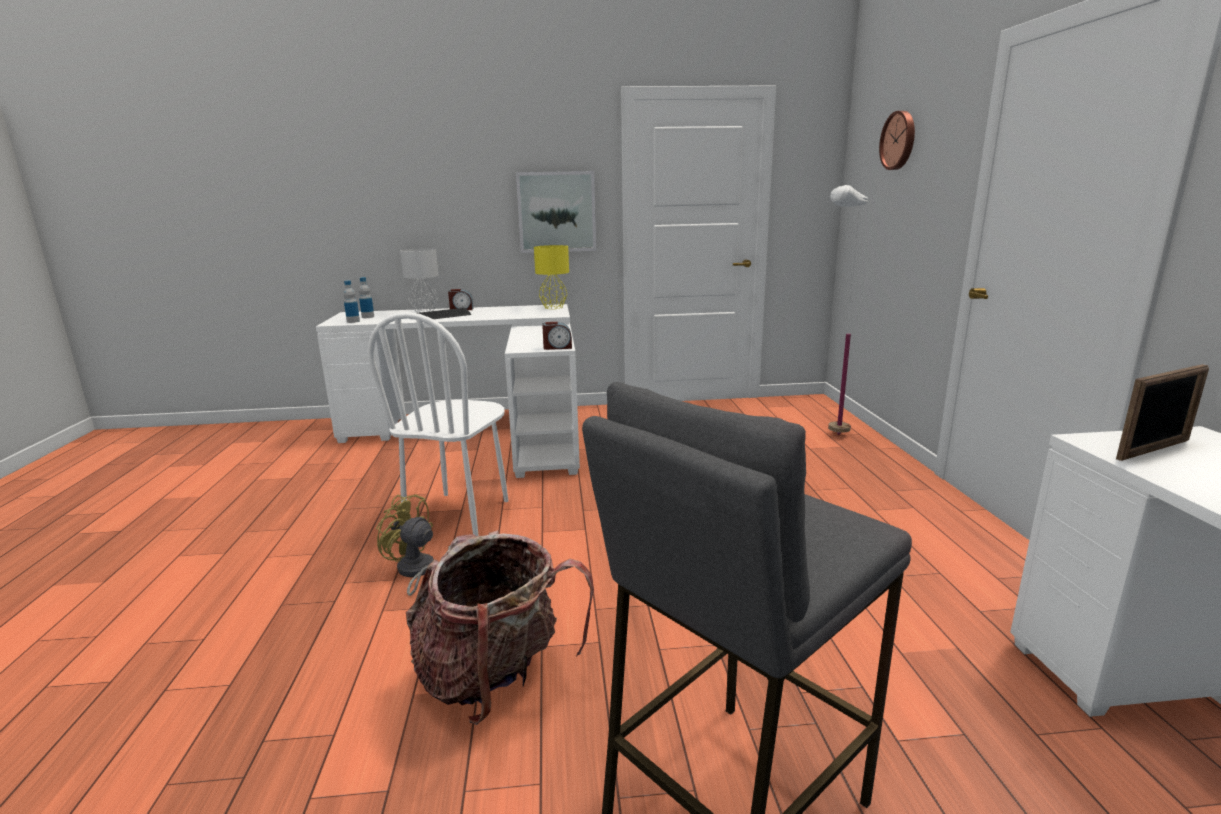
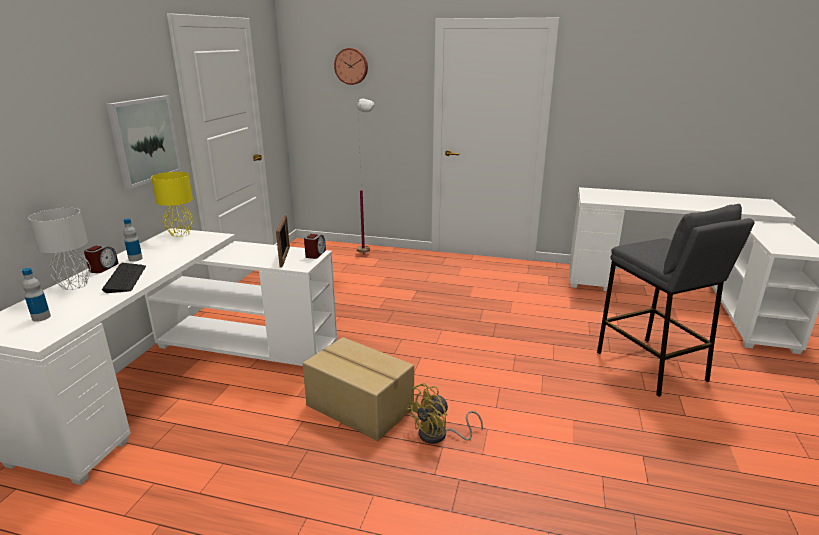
camera: 70 degrees left, 5 degrees up
(353, 321) = (56, 326): bottle -> bottle (135, 259)
(458, 515) = (359, 407): white chair -> cardboard box
(495, 679) = (566, 412): backpack -> none
(1153, 450) = (599, 197): picture frame -> picture frame (284, 257)

